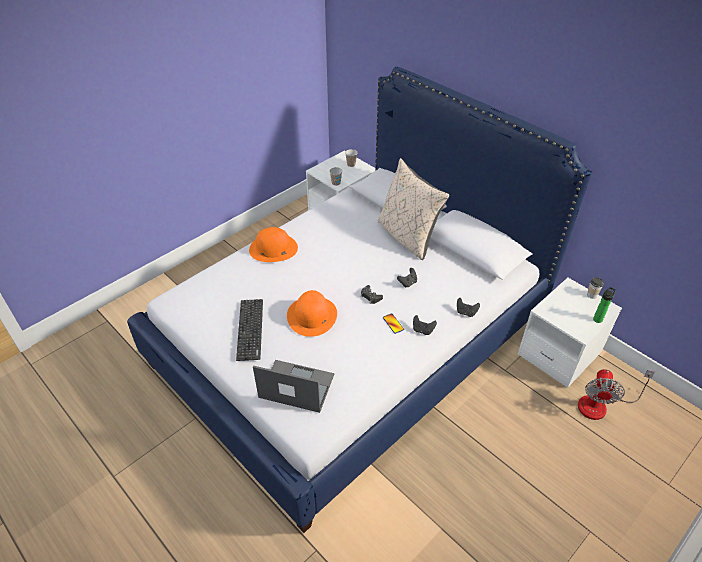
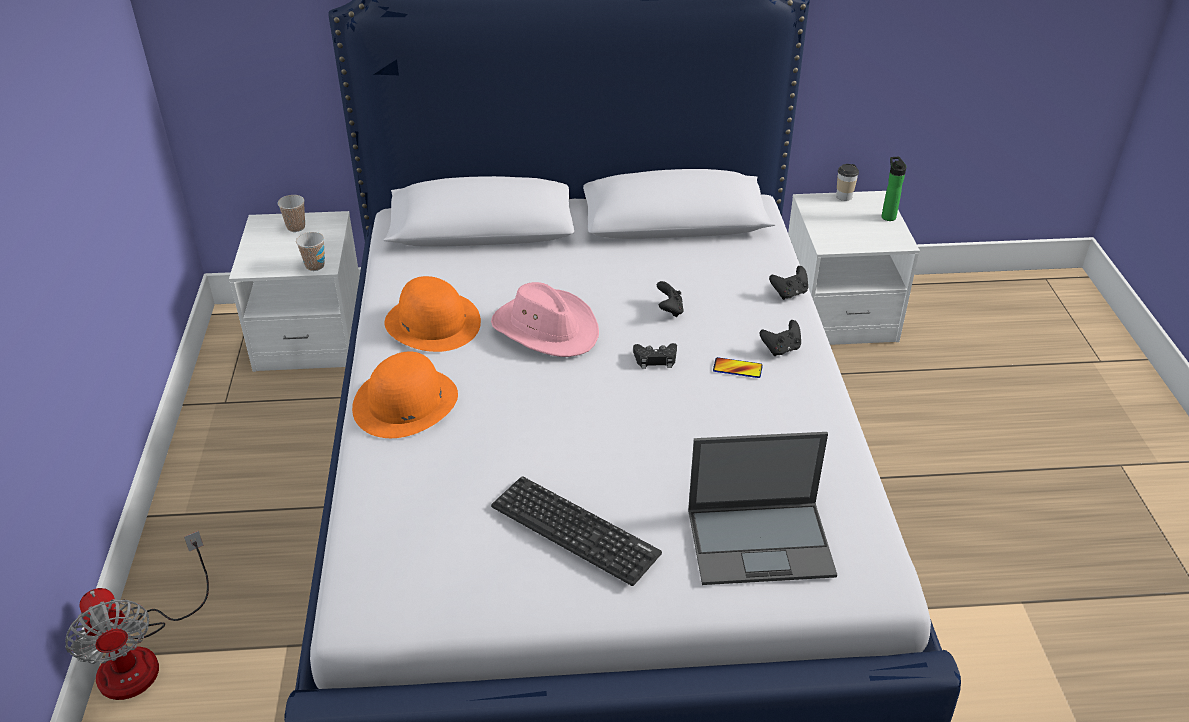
camera: 50 degrees left, 5 degrees down
(295, 386) = (761, 542): laptop -> laptop turned 150 degrees counterclockwise
(312, 316) = (625, 441): orange hat -> orange hat (433, 322)
(353, 256) = (546, 328): none -> pink hat
(407, 237) = (572, 257): beige pillow -> none
(600, 404) = (947, 334): fan -> fan (143, 655)

